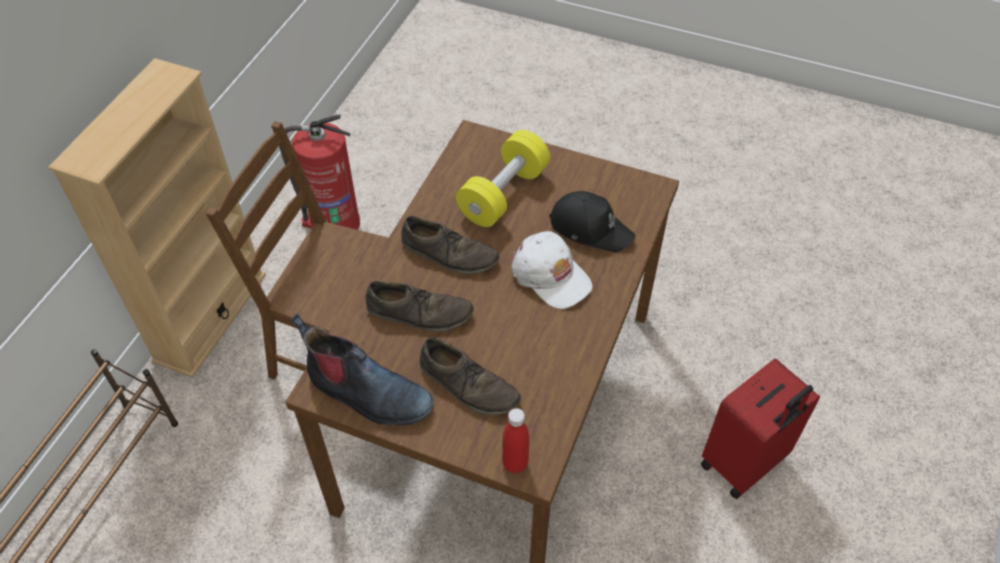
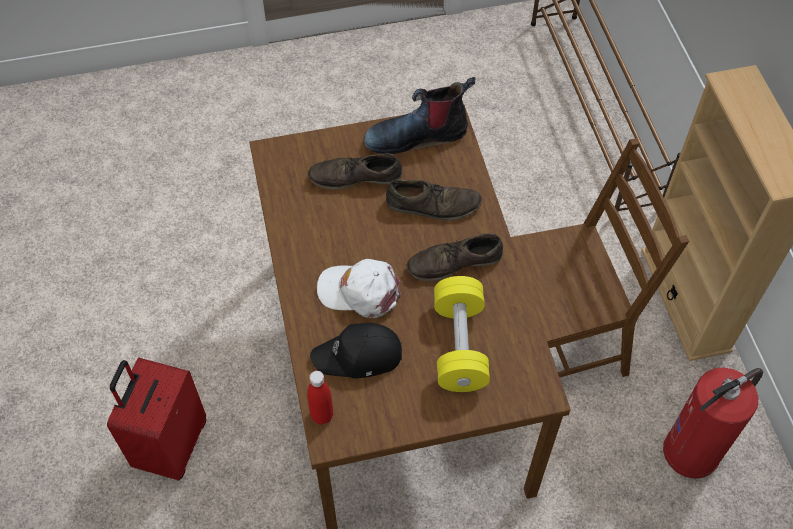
camera: 145 degrees right, 5 degrees up
(420, 312) = (433, 205): brown shoe -> brown shoe turned 150 degrees counterclockwise
(515, 463) = (286, 148): red bottle -> red bottle (322, 415)

